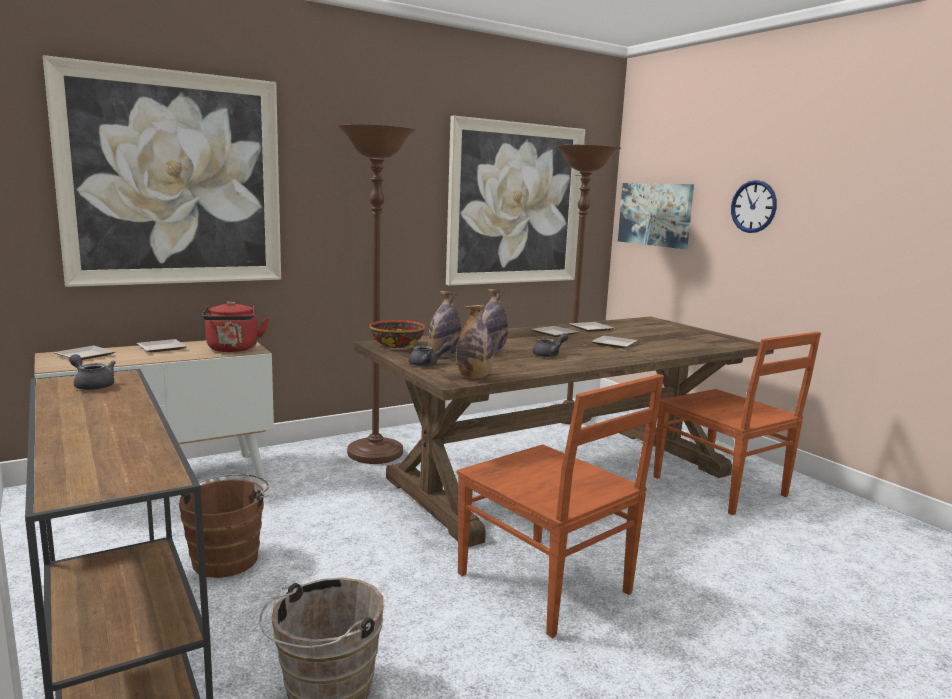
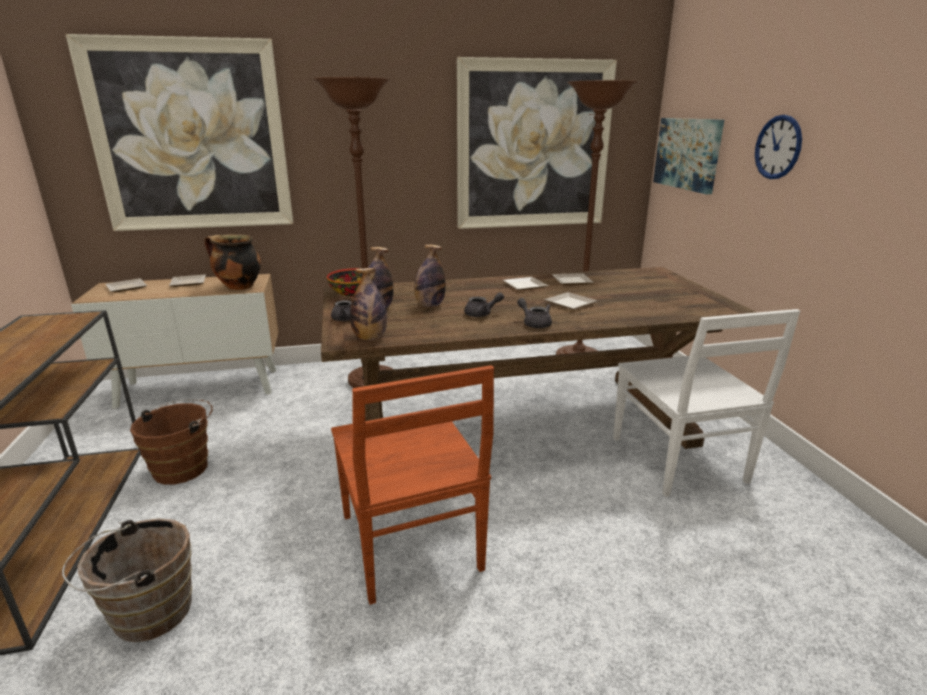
camera: 20 degrees right, 10 degrees up
(92, 385) = (46, 326): grey teapot -> grey teapot (534, 323)
(233, 349) = (238, 287): red kettle -> cooking pot
(721, 488) = (679, 461): brown chair -> white chair

